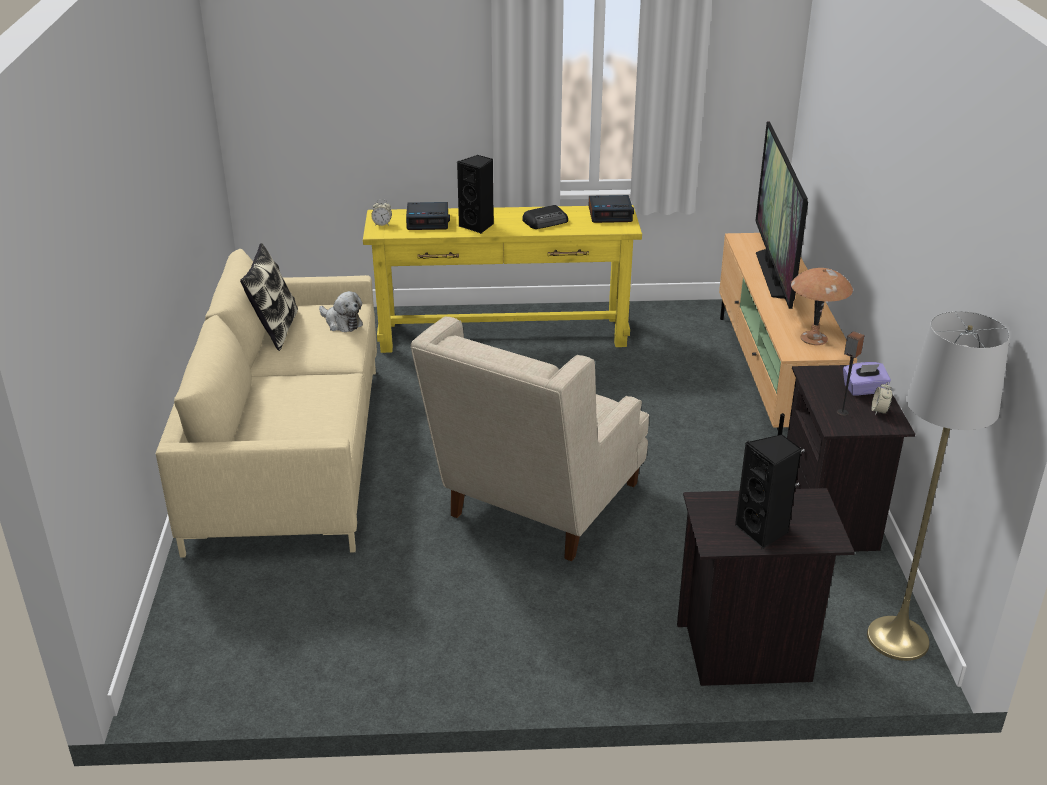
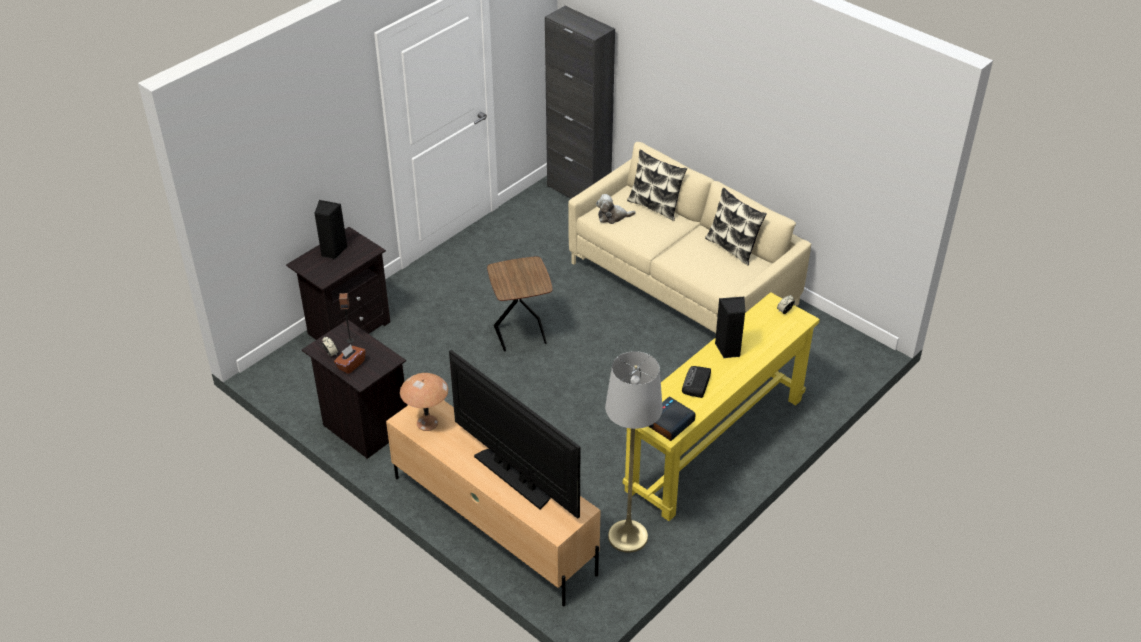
camera: 135 degrees right, 10 degrees up
(173, 646) = (578, 192): none -> black cabinet
(254, 407) = (655, 206): none -> pillow
(342, 323) = (711, 274): plush toy -> plush toy (612, 216)
(428, 221) = (764, 332): alarm clock -> none
(537, 508) = (521, 335): beige armchair -> brown side table
(864, 390) = (350, 365): purple tissue box -> brown tissue box
(898, 638) = (282, 378): grey floor lamp -> grey floor lamp (627, 536)

